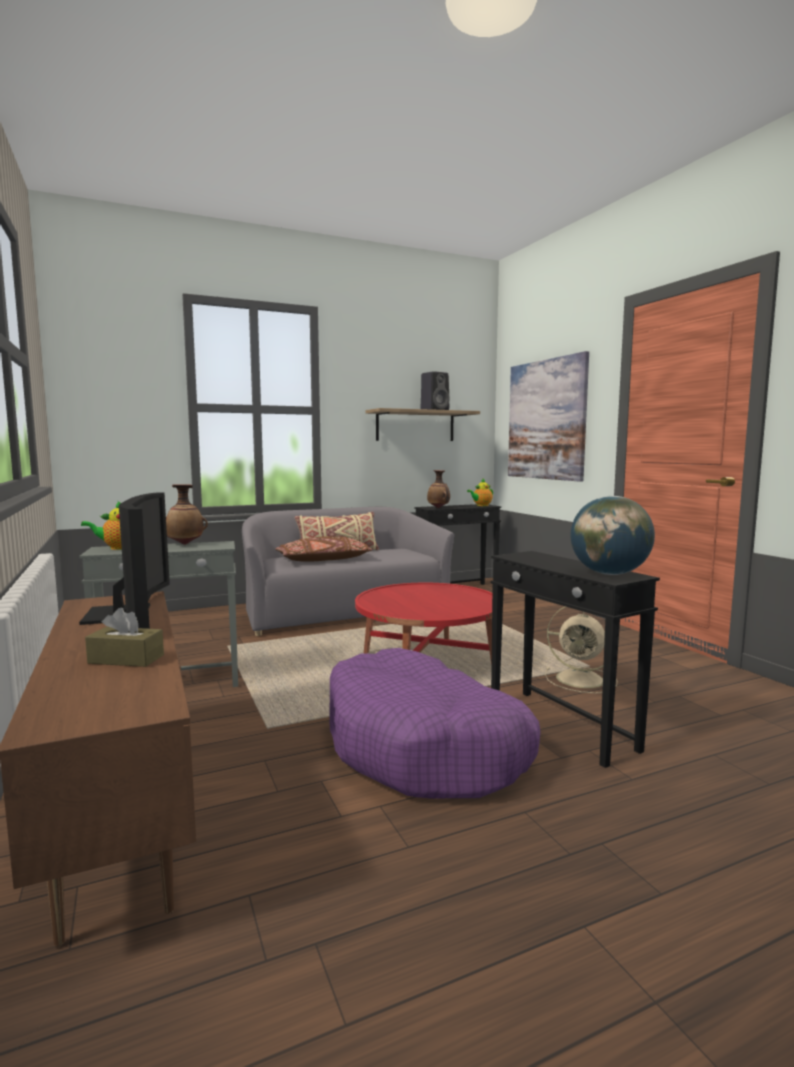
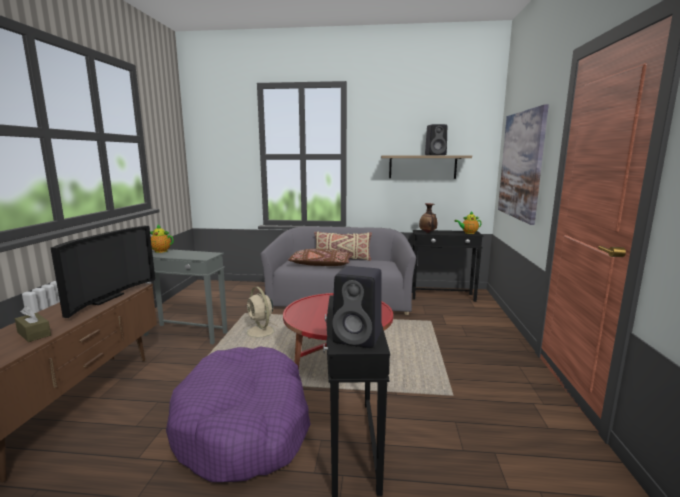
camera: 30 degrees right, 5 degrees up
(185, 544) = (194, 252): vase -> none
(582, 679) = (429, 406): beige fan -> beige fan (261, 332)
(609, 573) = (359, 338): globe -> black speaker

